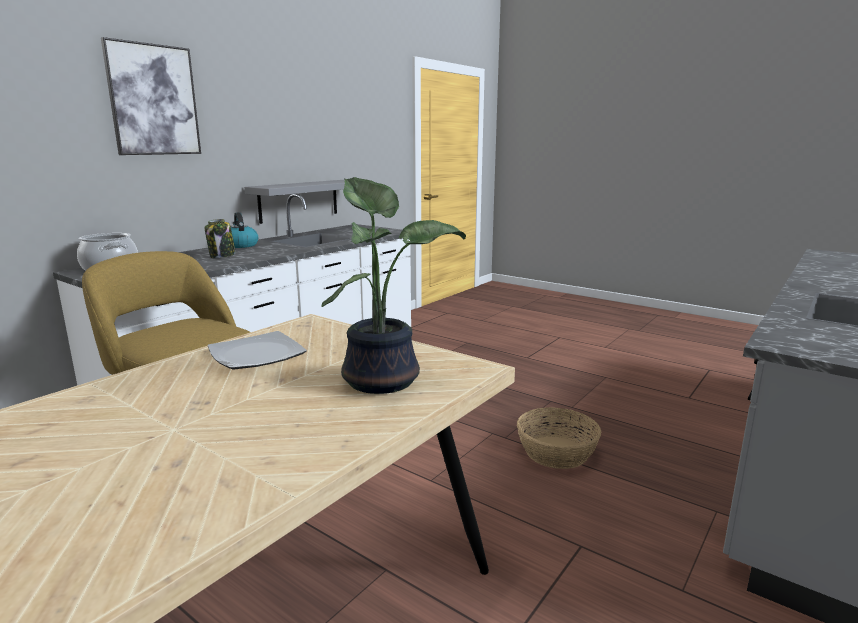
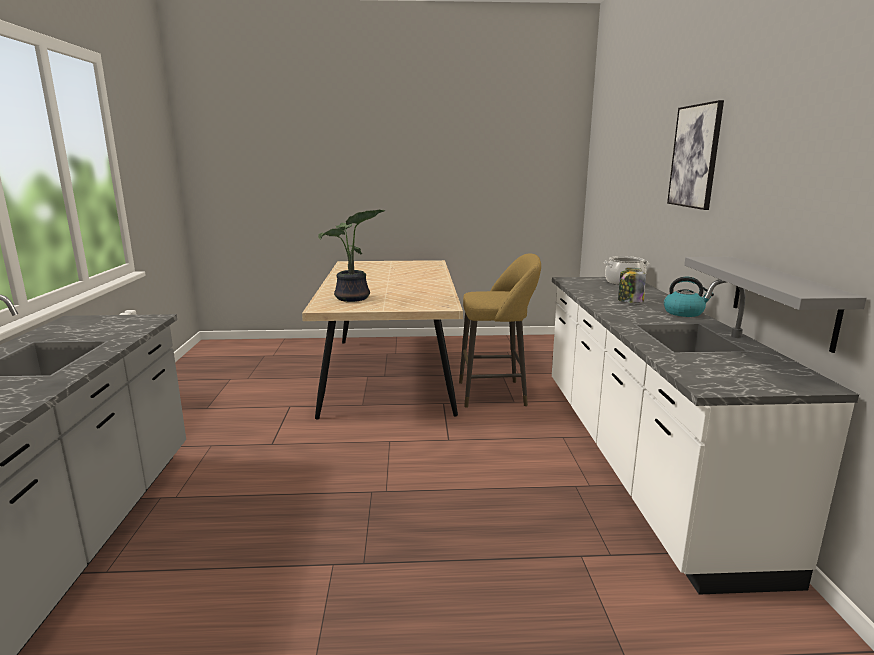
camera: 140 degrees right, 0 degrees up
(256, 354) = (425, 294): plate -> none
(556, 452) = (318, 496): basket -> none

